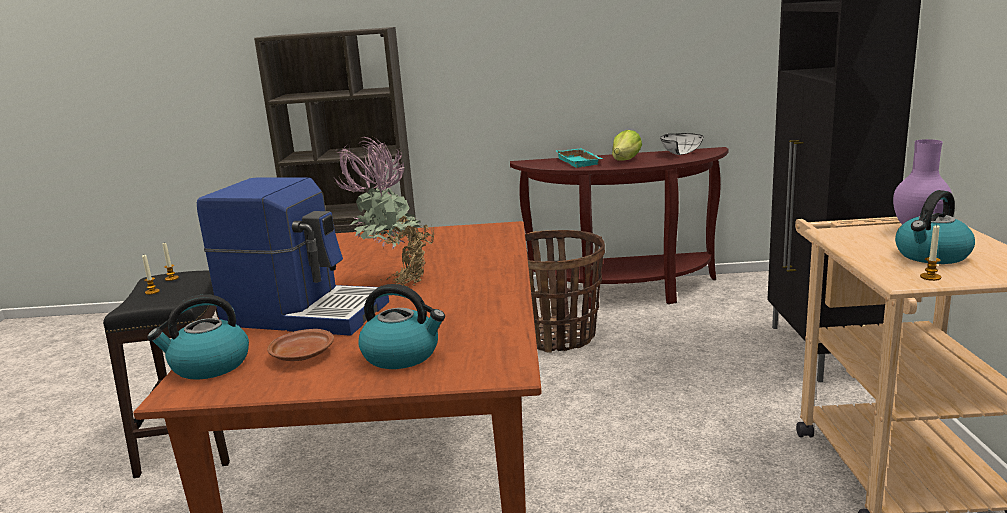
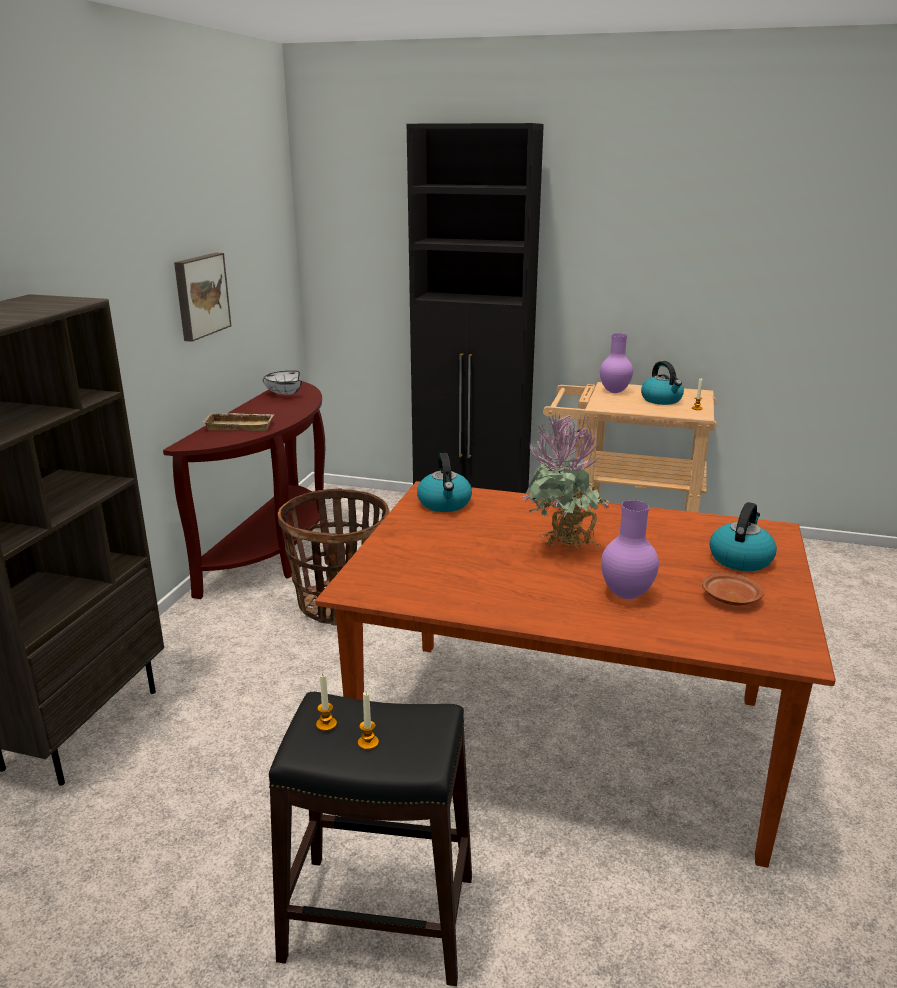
camera: 75 degrees left, 5 degrees up
(209, 366) = (744, 643): kettle -> kettle (445, 504)
(305, 313) = (625, 595): coffee machine -> purple vase
(580, 162) = (241, 426): turquoise tray -> beige tray
(596, 48) = (200, 295): none -> picture
(626, 160) = (271, 411): lettuce -> none

